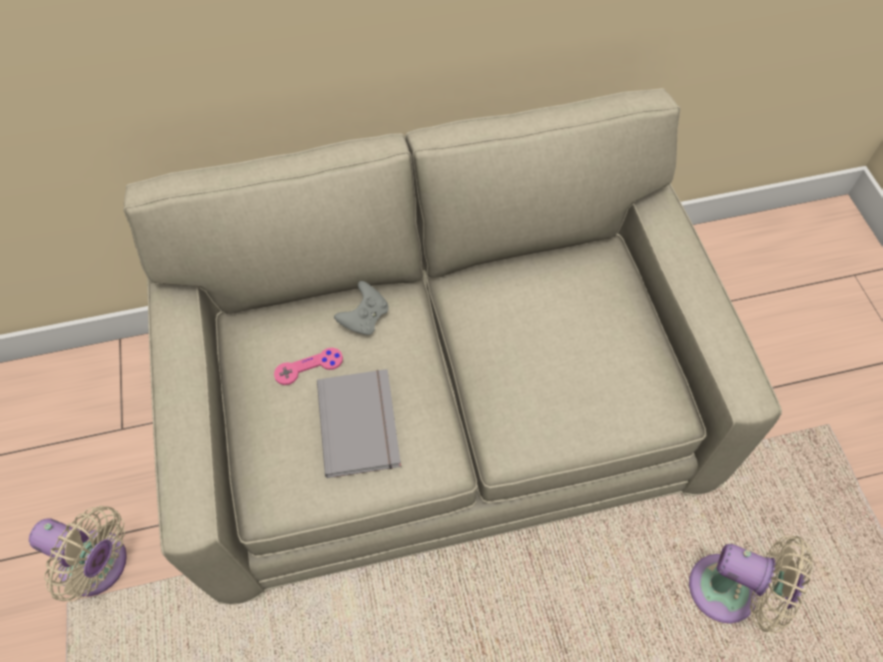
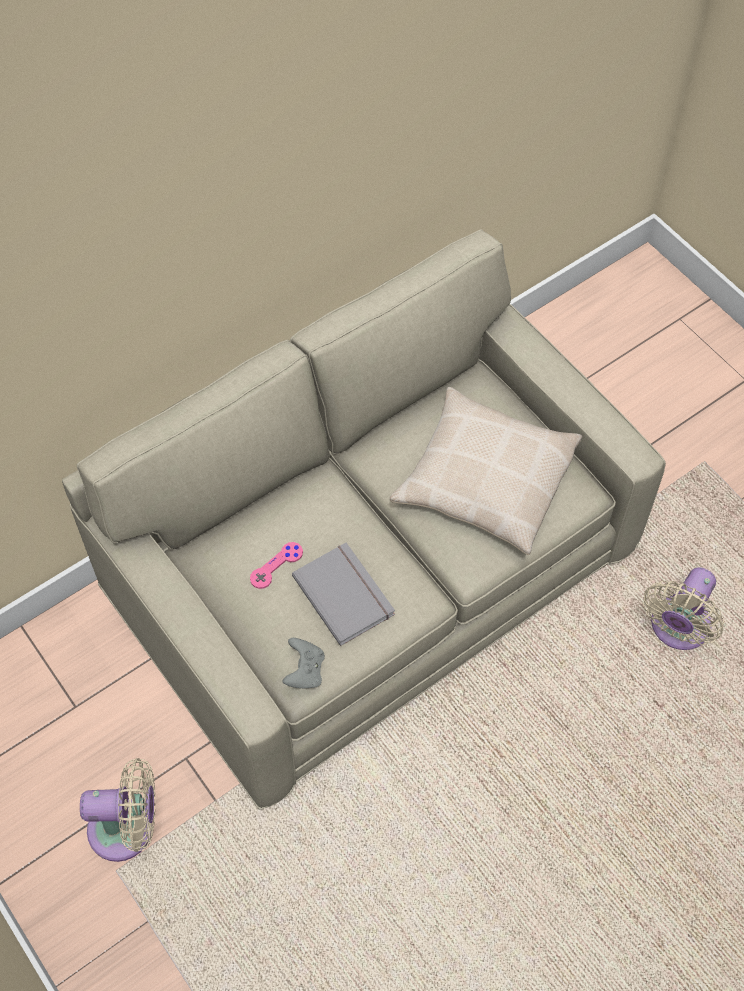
camera: 25 degrees left, 0 degrees up
(365, 318) = (302, 508): grey game controller -> grey game controller (304, 671)
(567, 358) = (485, 480): none -> beige pillow
(730, 592) = (677, 629): beige fan -> beige fan turned 120 degrees clockwise

